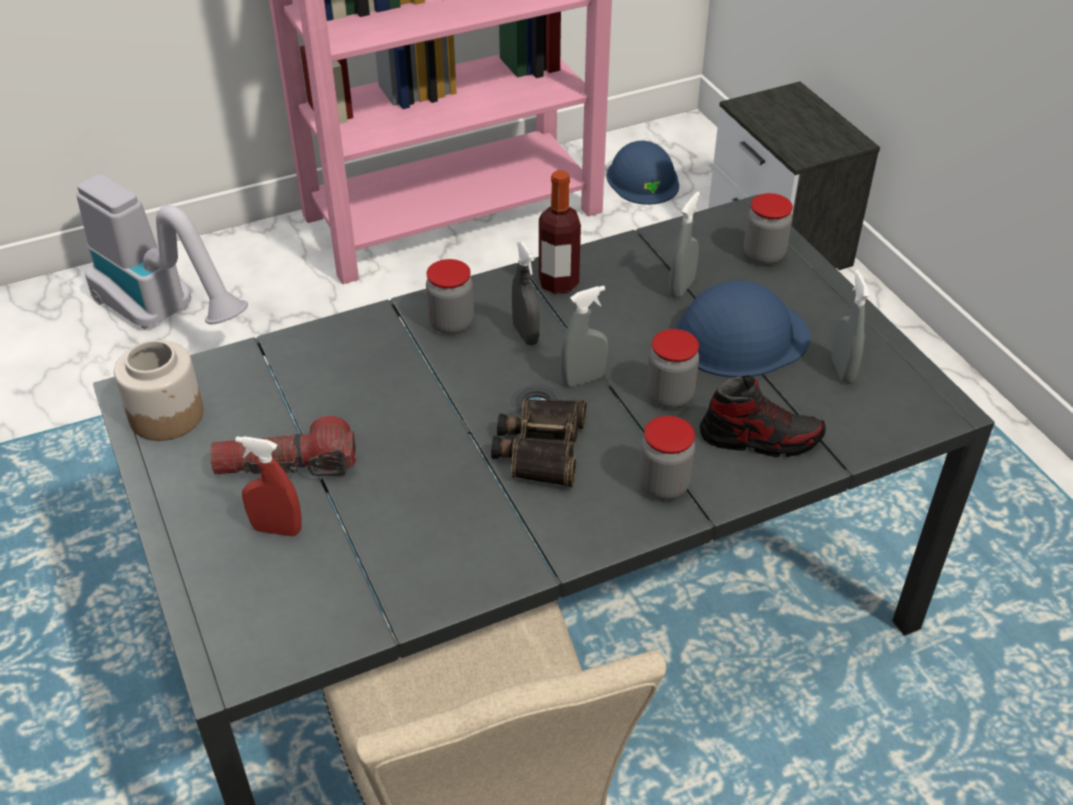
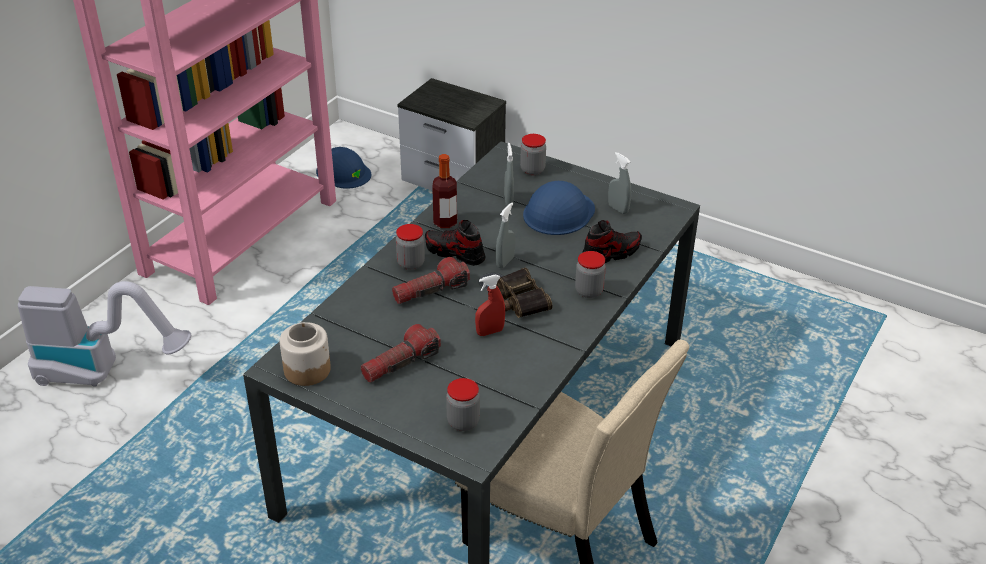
camera: 35 degrees left, 5 degrees down
(277, 529) = (428, 392): red spray bottle -> red spray bottle (490, 332)
(436, 376) = (431, 291): none -> flashlight
(525, 334) = (455, 253): grey spray bottle -> shoe
(670, 395) = (553, 252): jar -> jar (463, 422)

